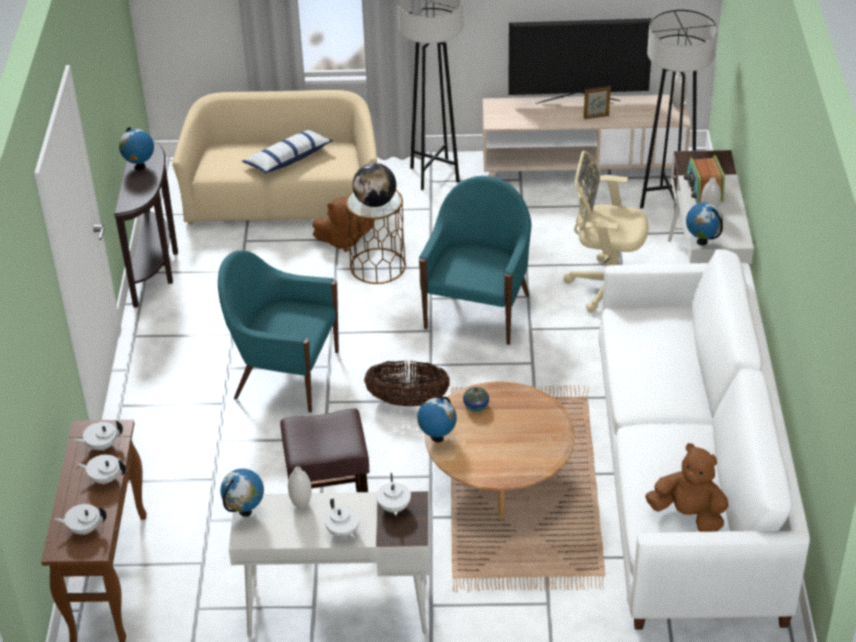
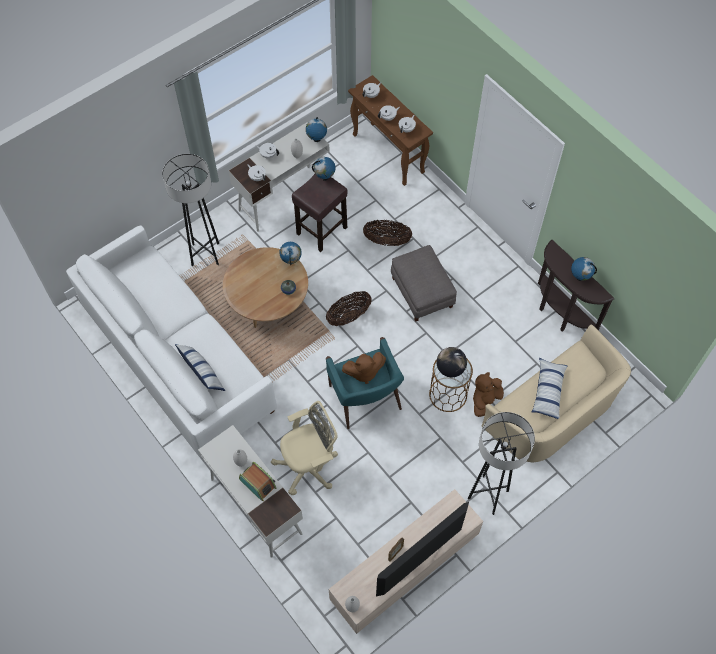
camera: 140 degrees right, 20 degrees up
(257, 458) = (387, 241): none -> basket
(284, 374) = (422, 292): turquoise armchair -> grey ottoman
(667, 204) = (325, 569): grey floor lamp -> grey floor lamp (205, 254)
(683, 350) = (202, 372): none -> pillow
(688, 514) = (138, 275): brown plush toy -> brown plush toy (363, 372)
(702, 241) = (230, 435): globe -> globe (324, 177)

